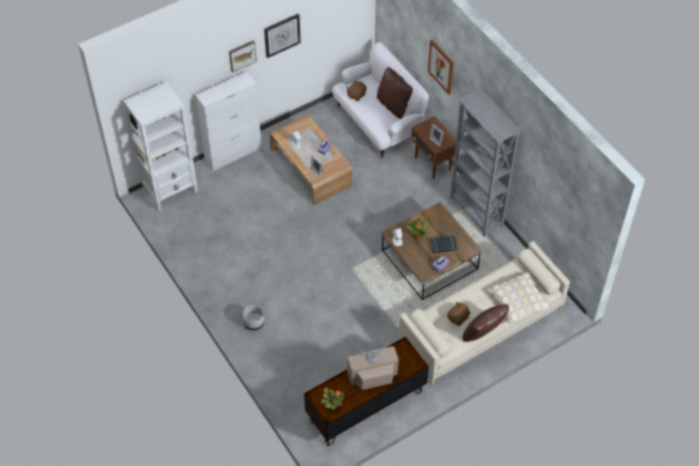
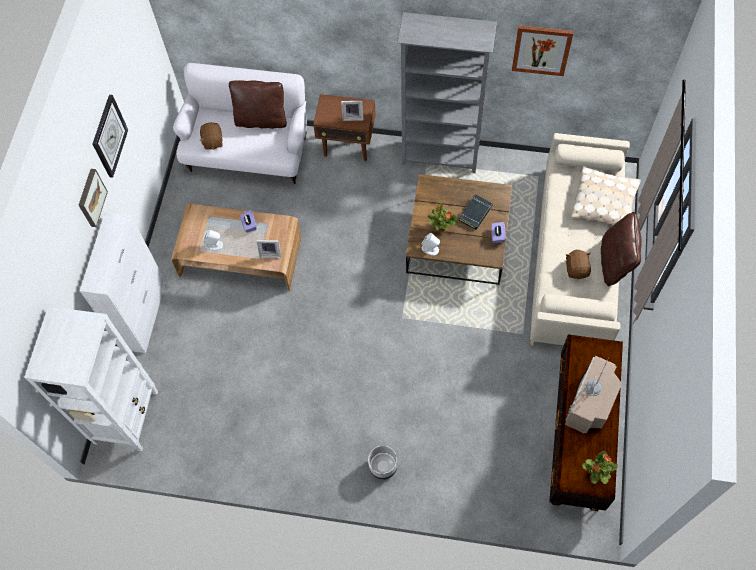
camera: 45 degrees left, 10 degrees up
(441, 66) = (315, 28): picture -> picture (541, 50)

